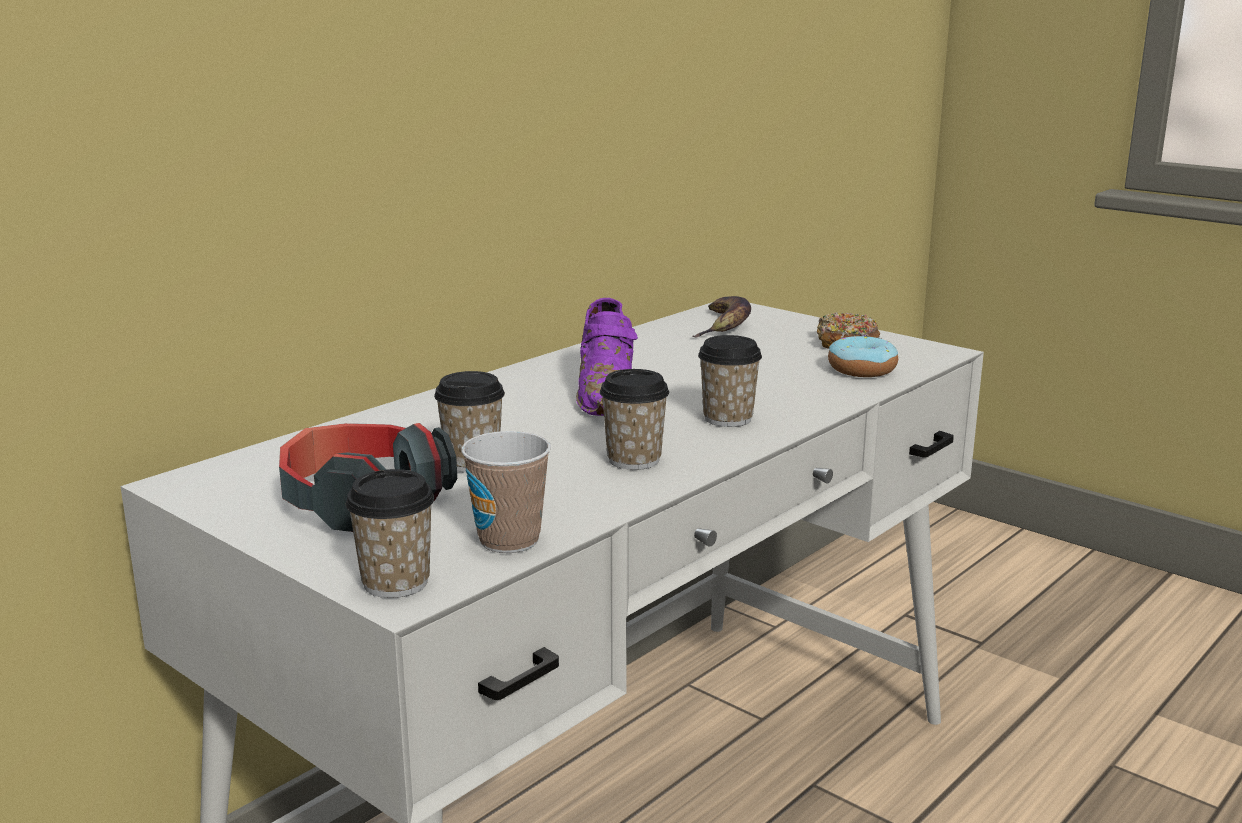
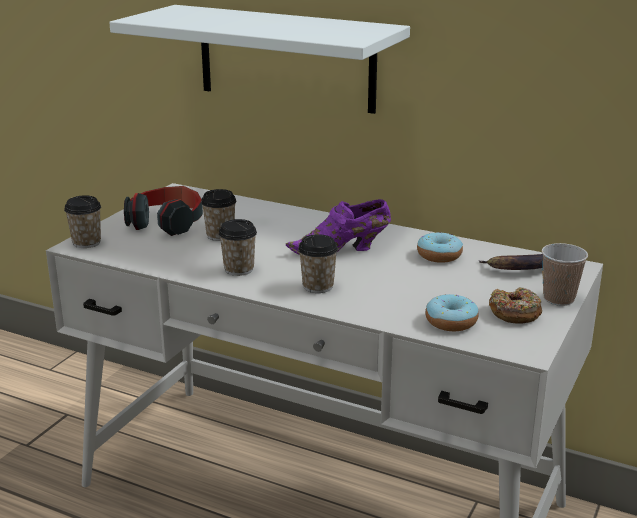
camera: 75 degrees right, 5 degrees up
(329, 130) = (286, 58): none -> white shelf
(509, 540) = (130, 256): cup -> cup (558, 299)
(660, 351) = (439, 255): none -> donut

